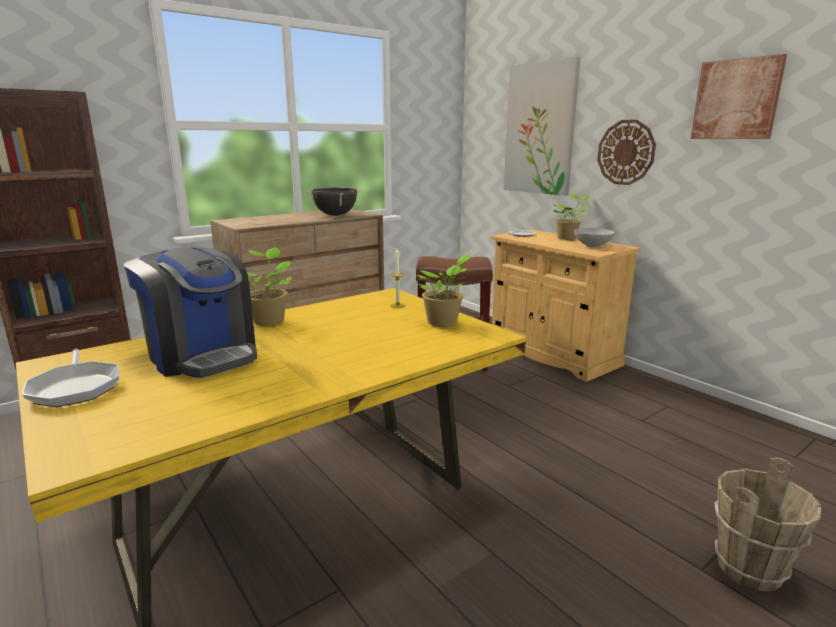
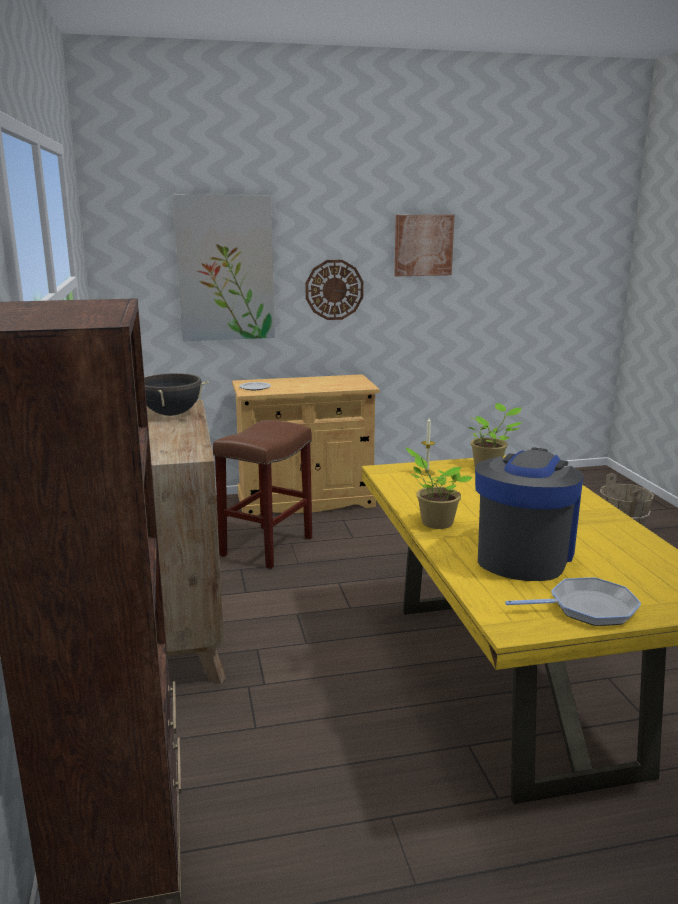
camera: 65 degrees left, 0 degrees up
(202, 355) = (523, 555): coffee machine -> coffee machine turned 45 degrees counterclockwise
(568, 238) = (296, 380): potted plant -> none
(592, 246) = (339, 382): grey bowl -> none

